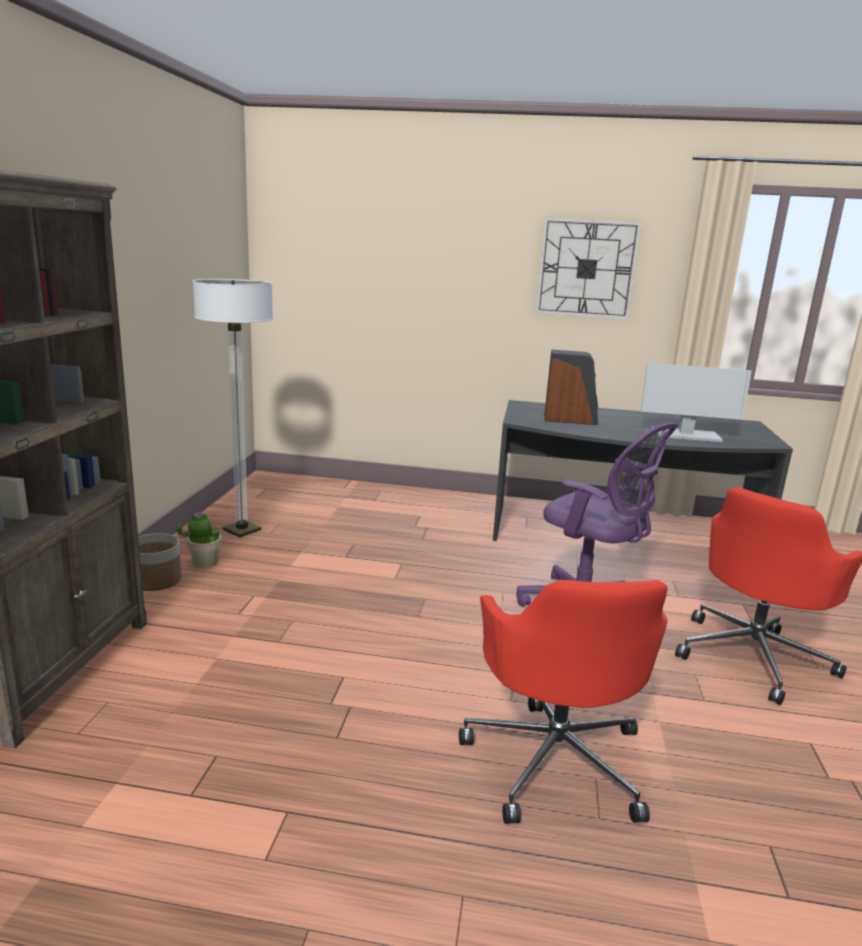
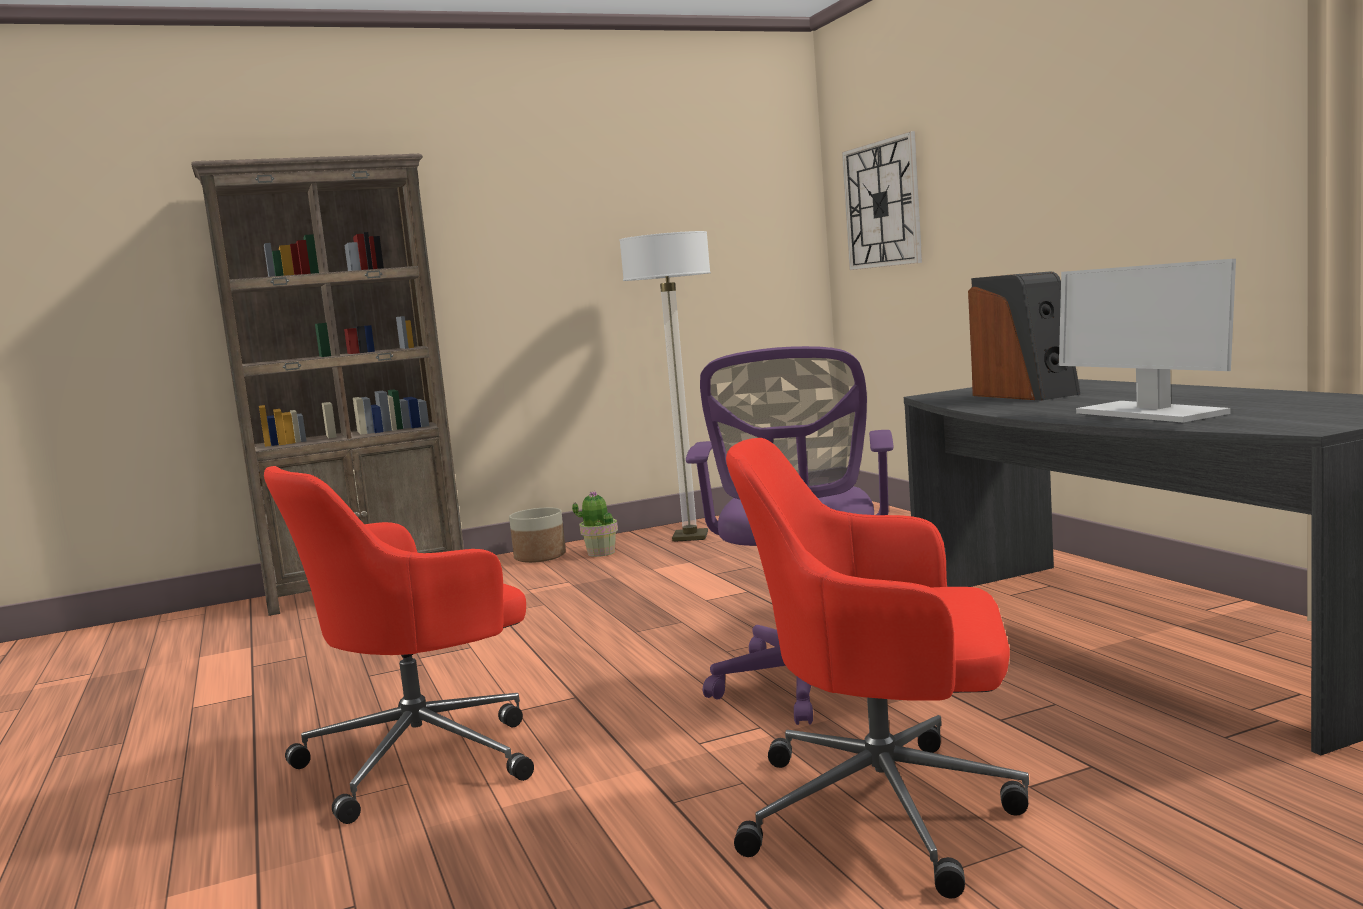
camera: 60 degrees right, 10 degrees down
(586, 269) = (1162, 125): wall clock -> wall clock (882, 204)

